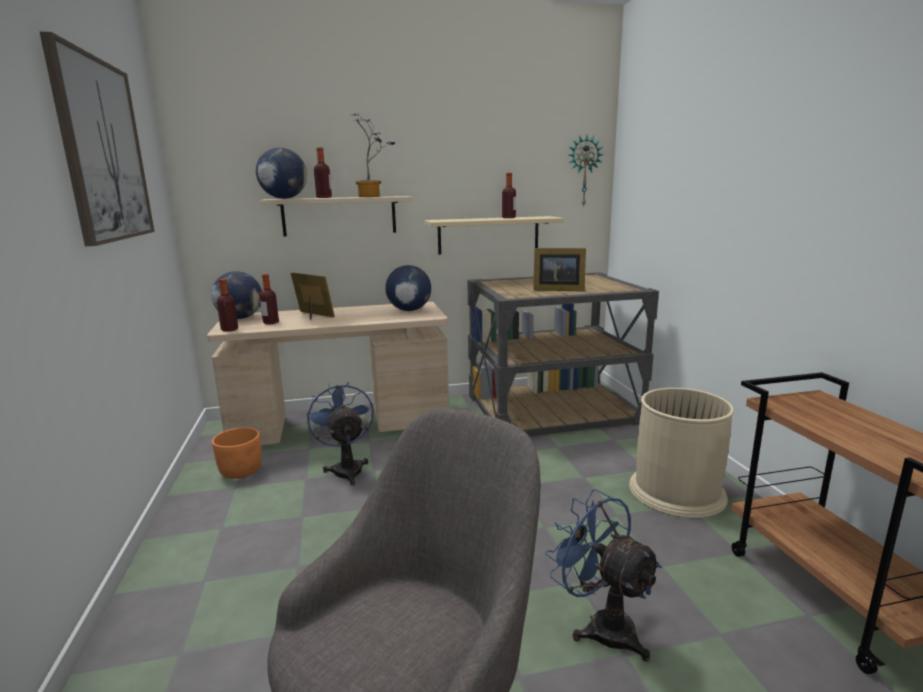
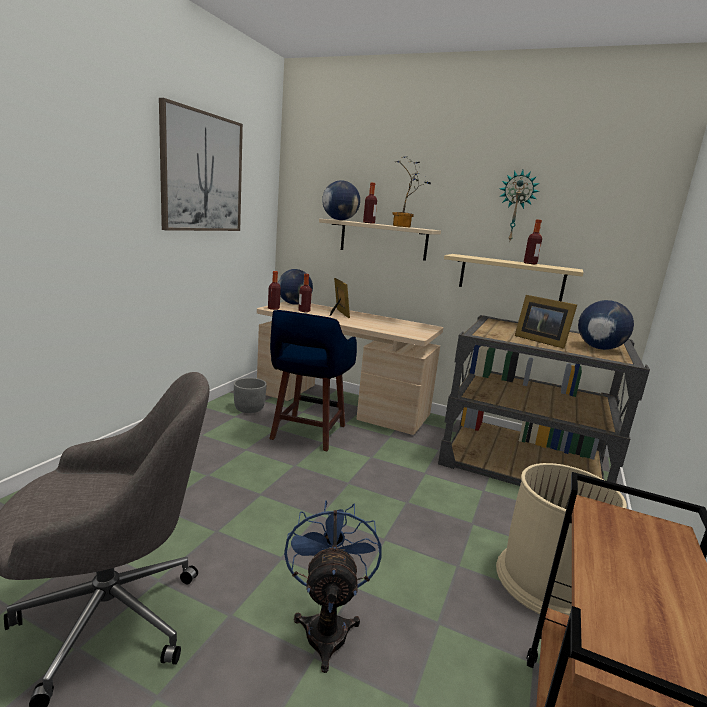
camera: 35 degrees right, 0 degrees up
(241, 471) = (249, 409): orange planter -> grey planter
(346, 468) = (307, 434): blue fan -> blue stool
(409, 310) = (409, 328): globe -> globe (599, 348)
(583, 171) = (634, 227): wall clock -> wall clock (516, 206)

